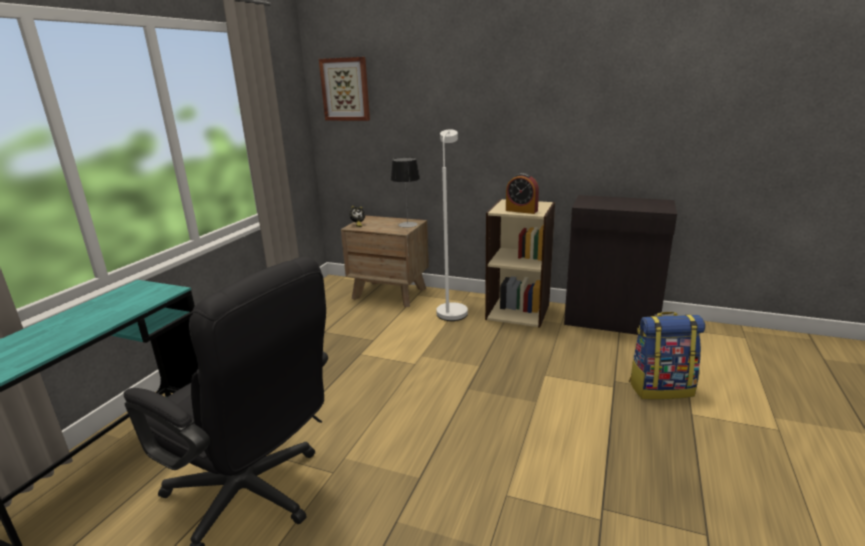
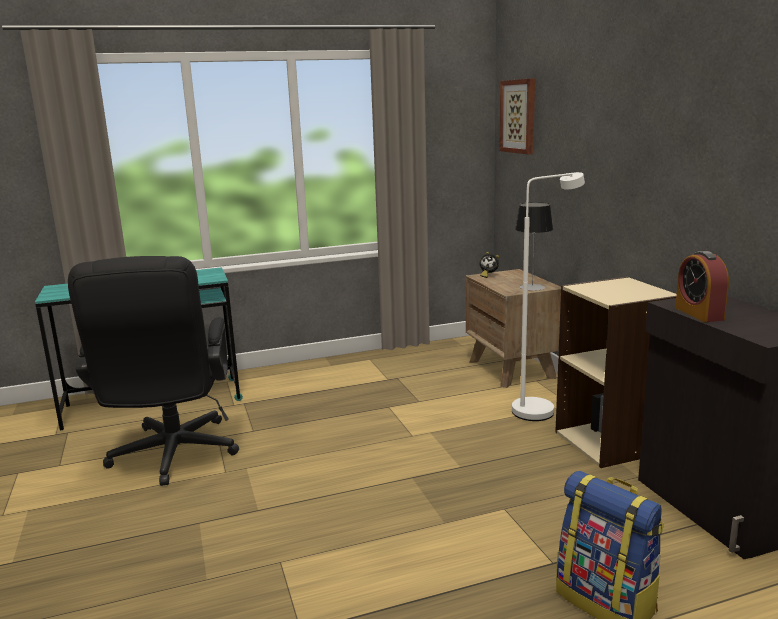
camera: 50 degrees right, 5 degrees down
(521, 210) = (605, 293): alarm clock -> alarm clock (699, 313)

